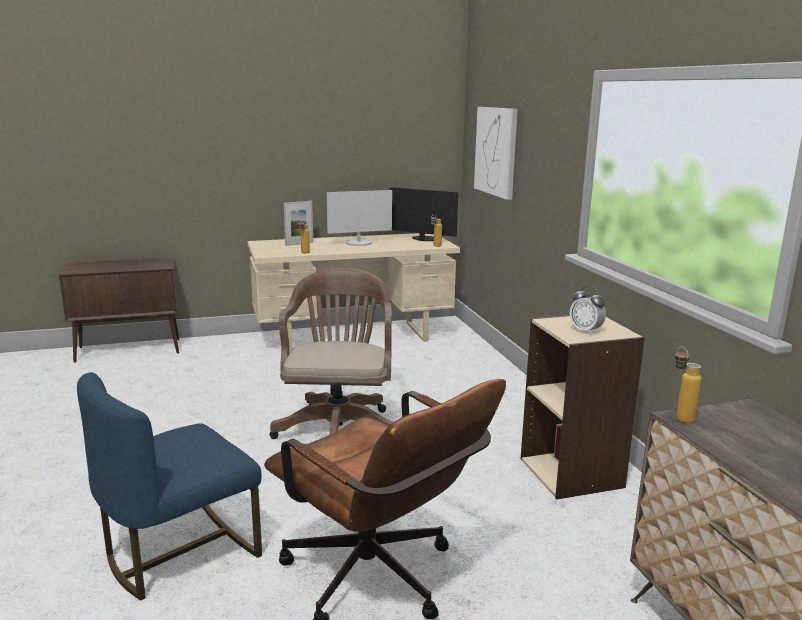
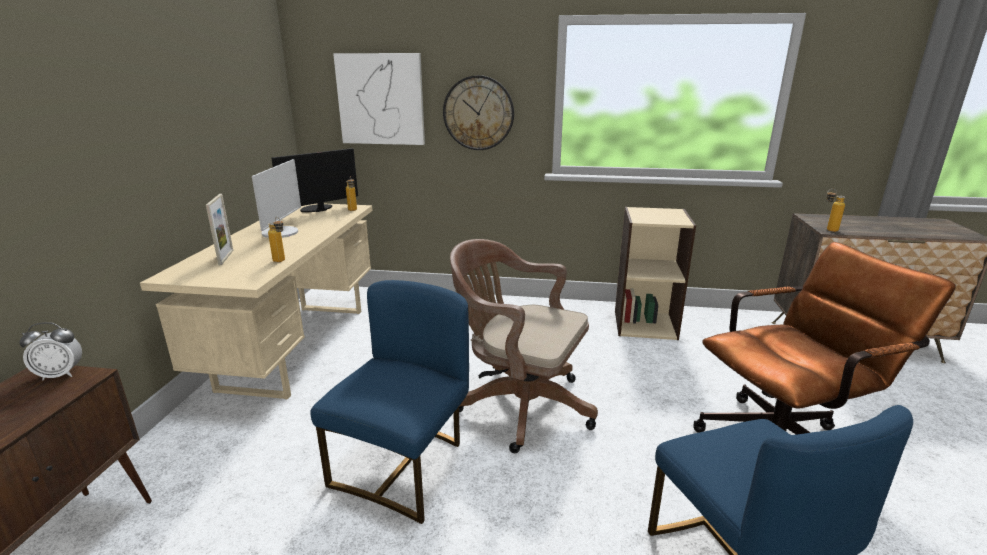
camera: 65 degrees left, 5 degrees up
(237, 405) = (404, 467): none -> blue chair
(541, 174) = (478, 113): none -> wall clock
(585, 331) = (667, 217): alarm clock -> alarm clock (60, 374)

